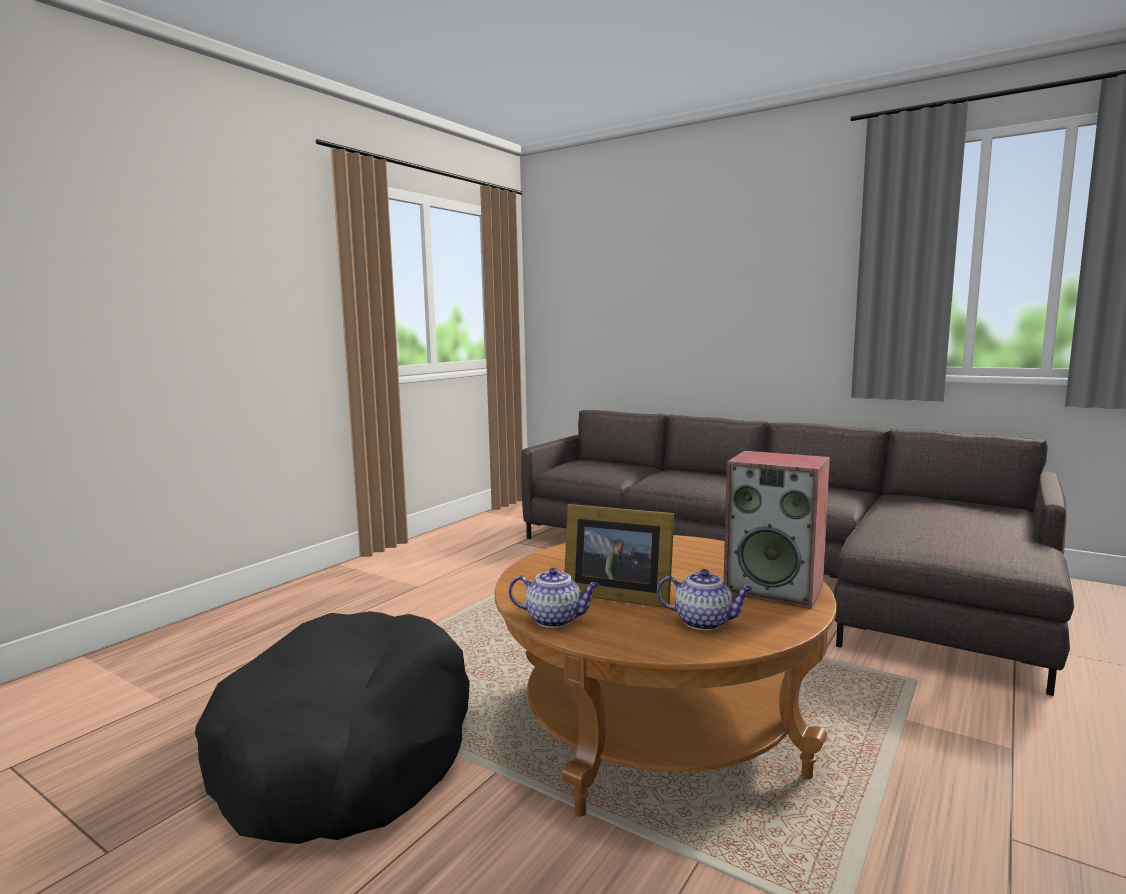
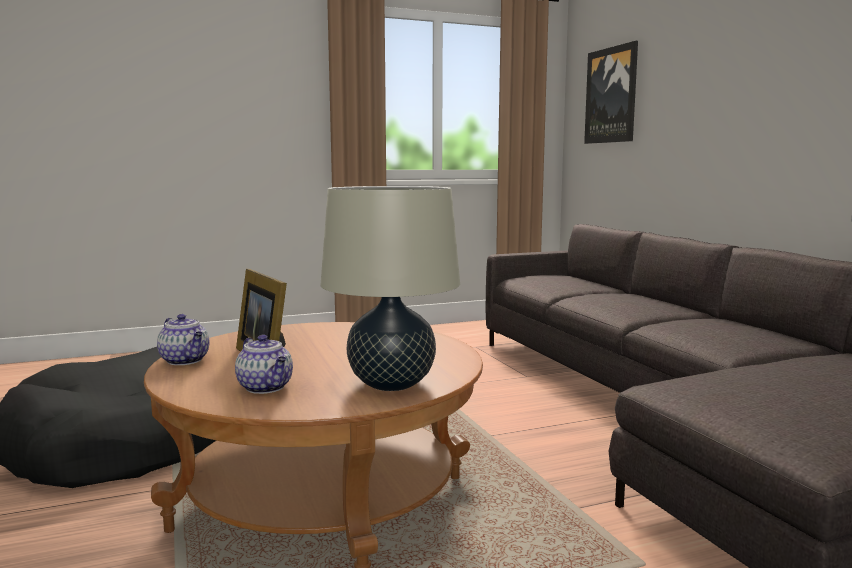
camera: 35 degrees right, 0 degrees up
(588, 288) = (611, 95): none -> picture
(775, 589) = (391, 384): speaker -> beige table lamp

